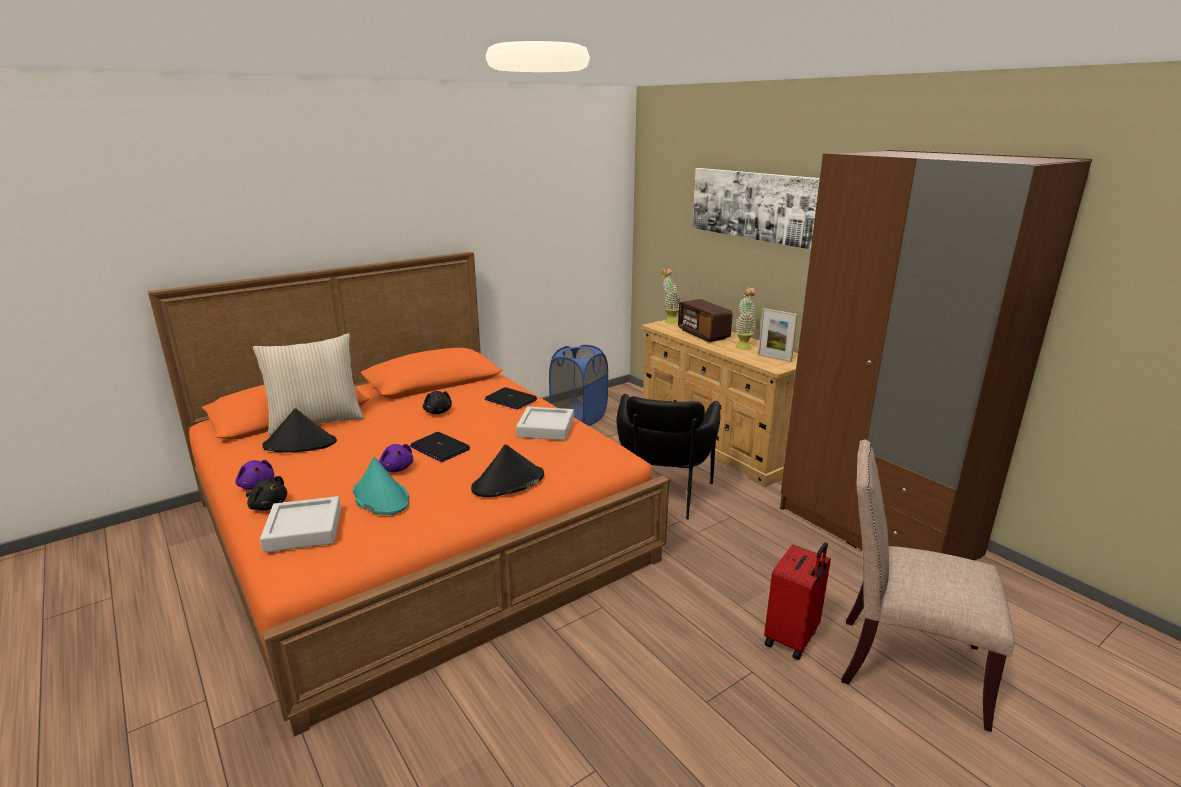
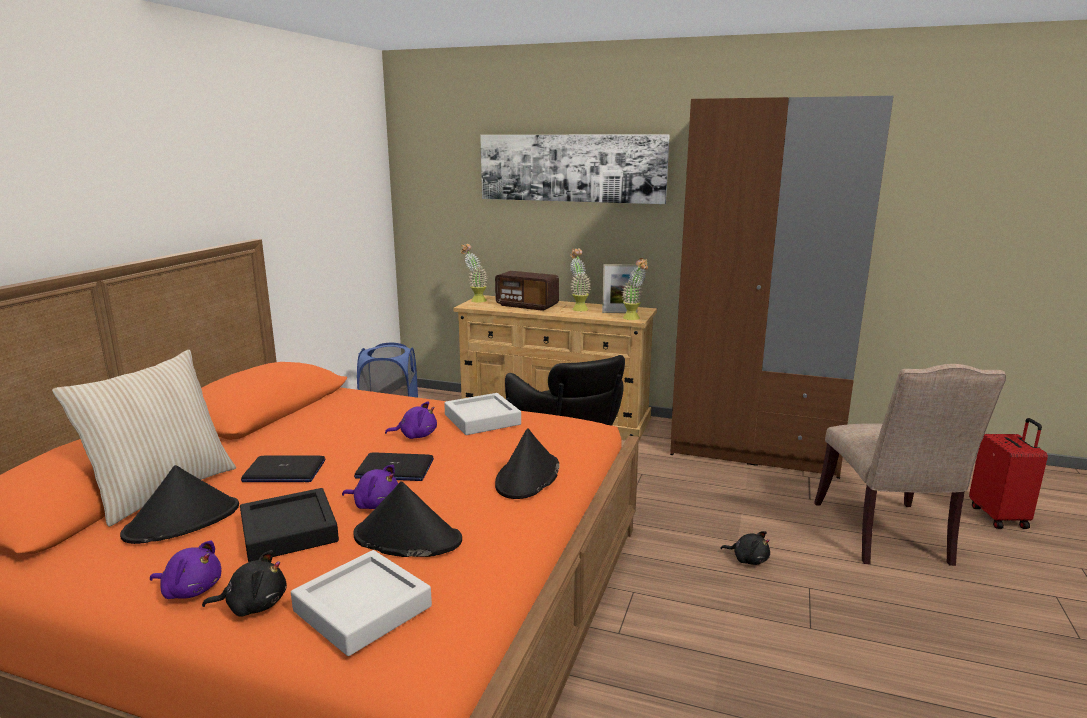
camera: 35 degrees left, 5 degrees down
(334, 469) = (289, 531): none -> black tray
(380, 497) = (407, 538): turquoise hat -> black hat
(438, 411) = (328, 436): black plush toy -> black plush toy (748, 559)
(486, 427) = (416, 435): none -> purple plush toy
(510, 400) = (397, 404): laptop -> laptop (284, 471)
(776, 368) = (634, 319): none -> potted plant
(792, 638) = (802, 549): red suitcase -> red suitcase (999, 517)
(903, 665) = (886, 536): beige chair -> beige chair turned 75 degrees counterclockwise

